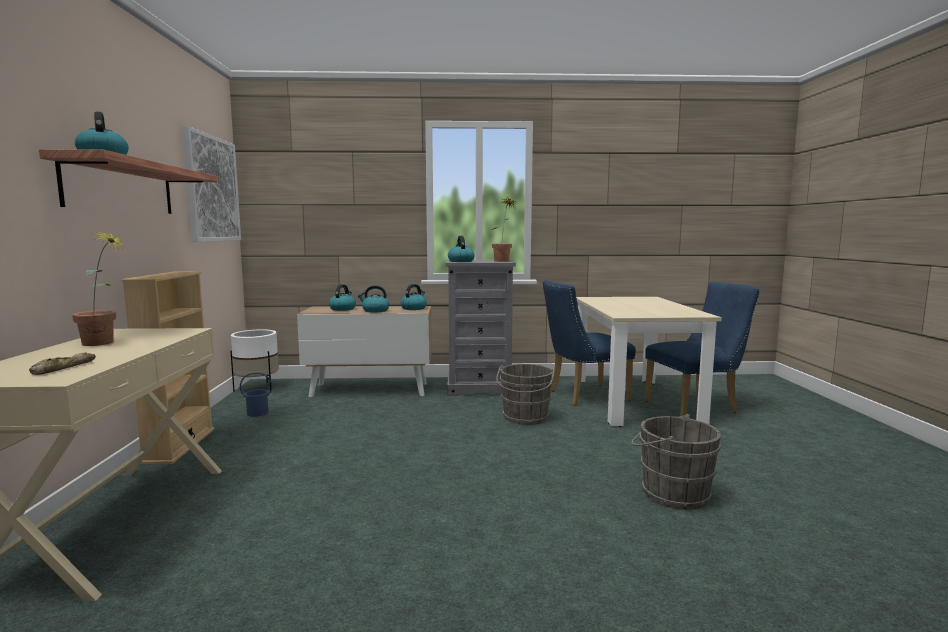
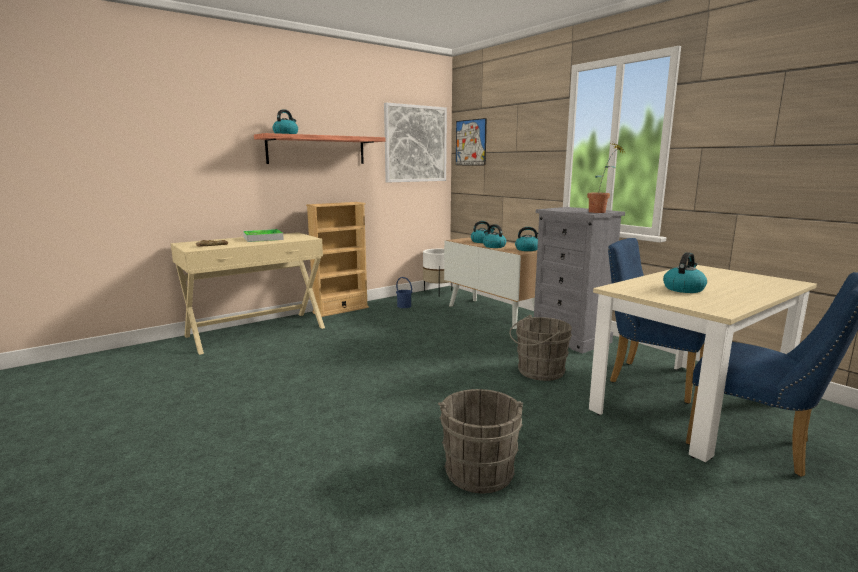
camera: 55 degrees right, 5 degrees up
(105, 343) = (263, 238): potted plant -> tray
(277, 192) = (470, 142): none -> picture
(460, 261) = (559, 209): kettle -> kettle (683, 289)

